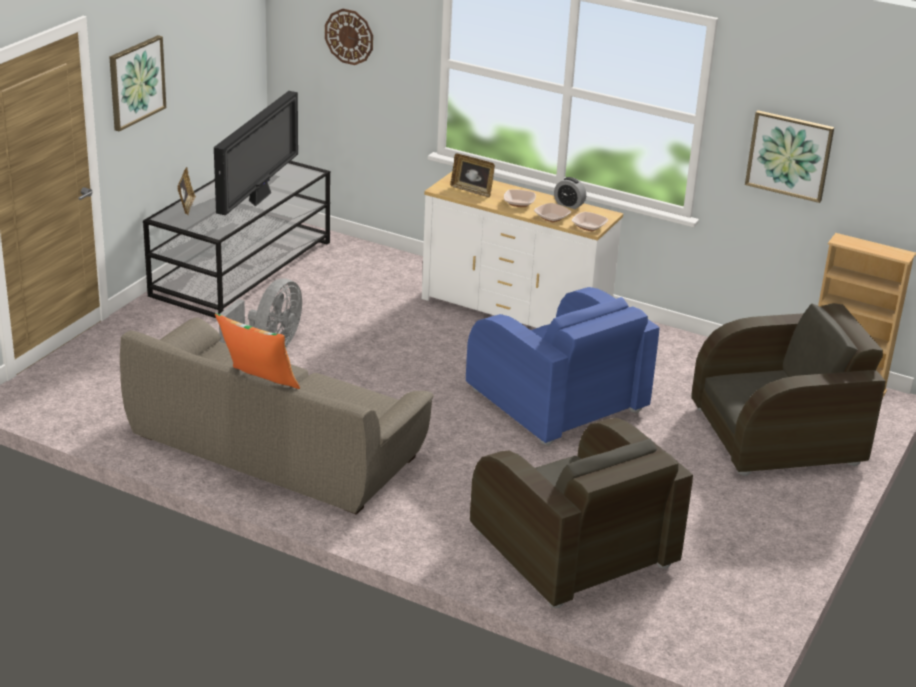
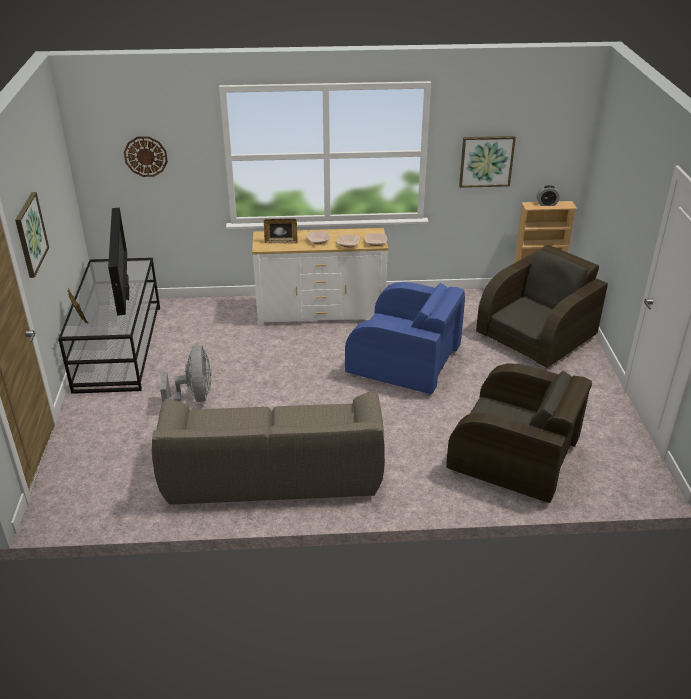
camera: 30 degrees left, 5 degrees up
(258, 383) = (288, 434): pillow -> none
(569, 205) = (348, 232): alarm clock -> alarm clock (546, 204)

